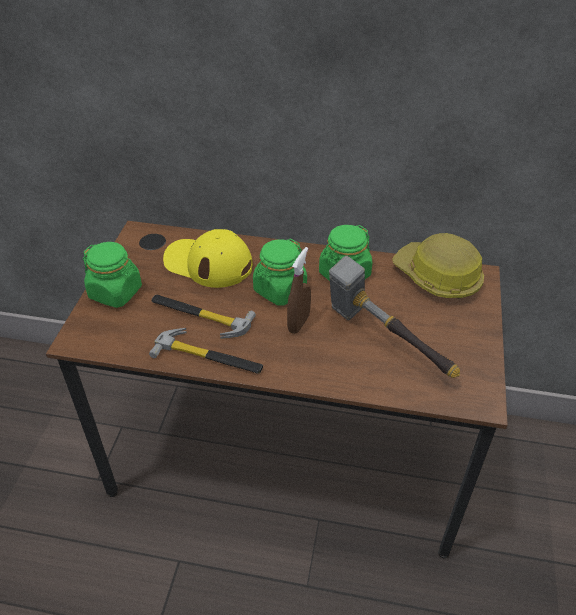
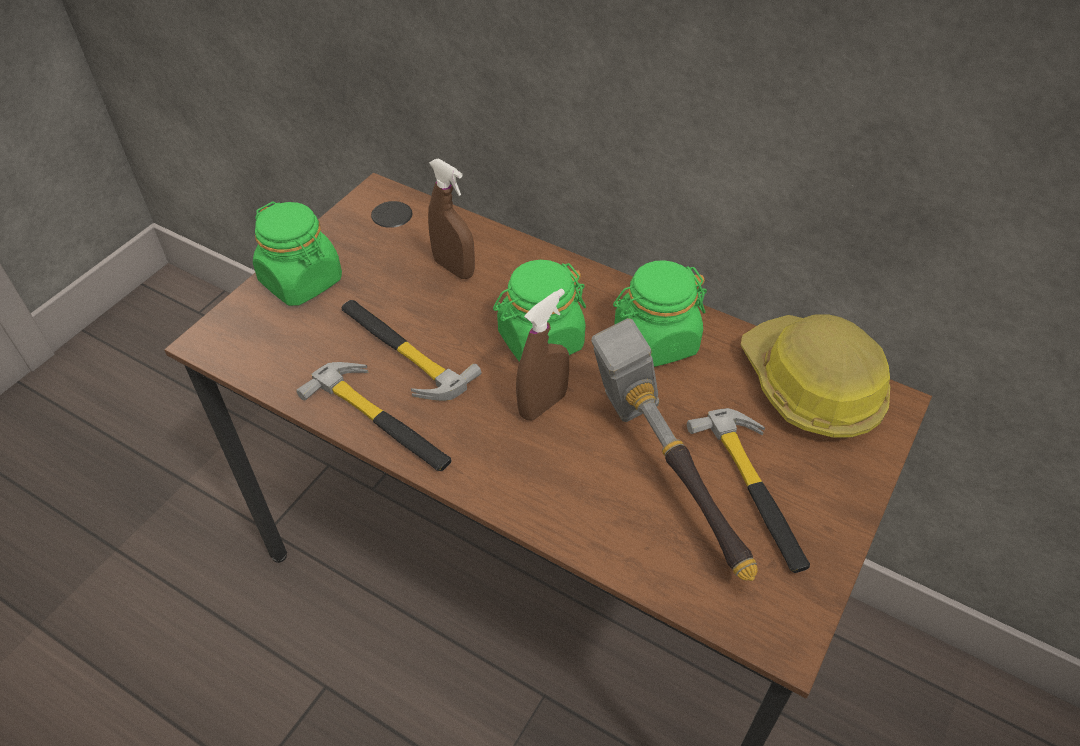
camera: 20 degrees right, 5 degrees up
(208, 263) = (454, 268): yellow cap -> brown spray bottle
(434, 335) = (755, 490): none -> hammer

